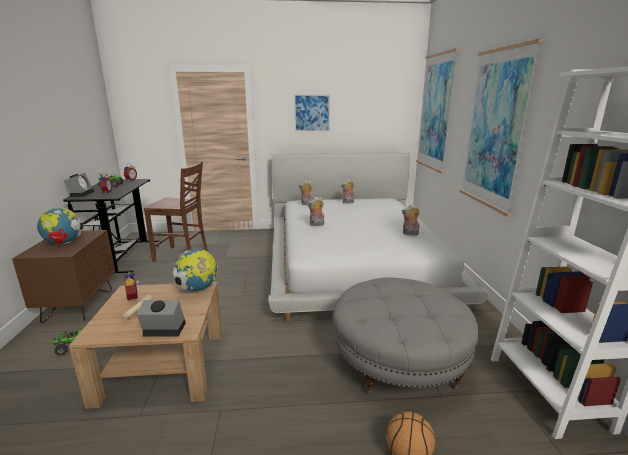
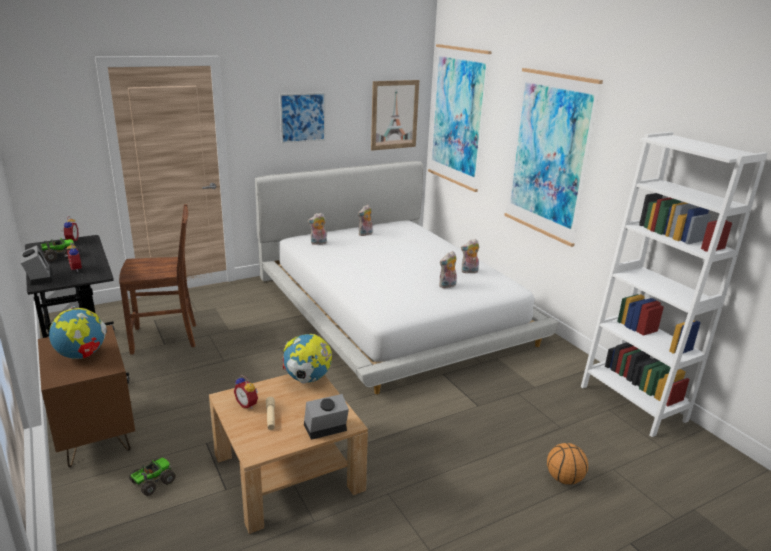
camera: 25 degrees left, 5 degrees up
(316, 225) = (361, 274): plush toy -> plush toy (447, 286)
(388, 115) = (394, 115): none -> picture
(399, 362) = (510, 408): grey ottoman -> none

